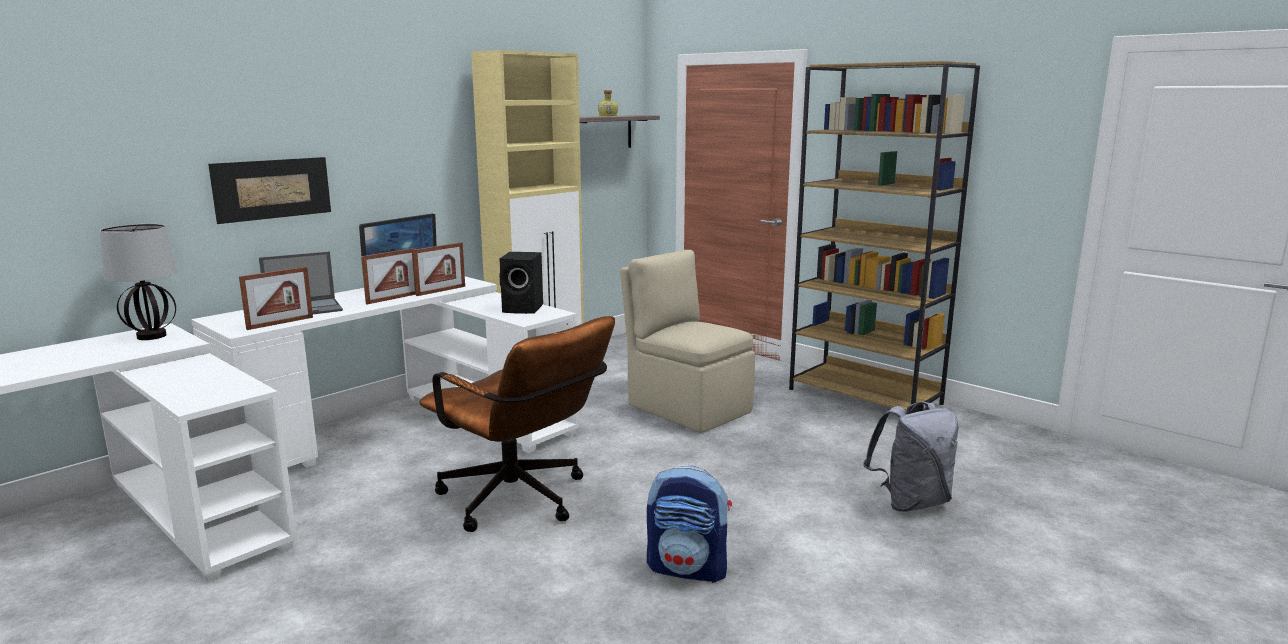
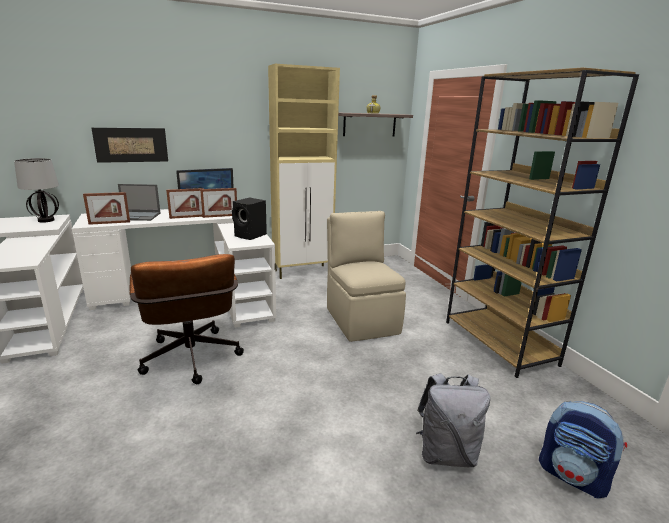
camera: 25 degrees right, 5 degrees up
(688, 568) = (225, 452): backpack -> backpack (573, 476)

